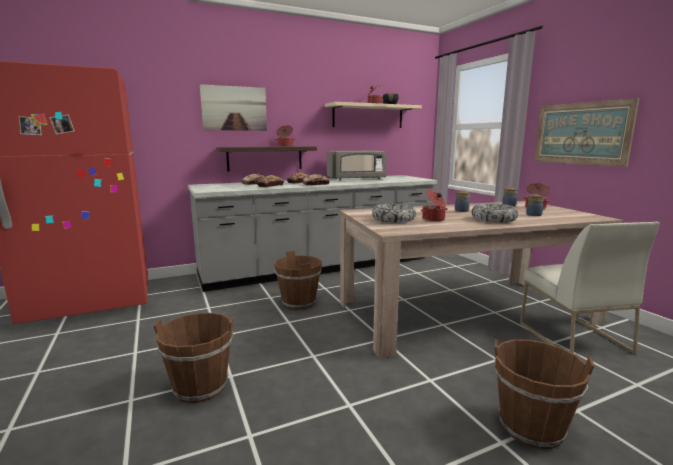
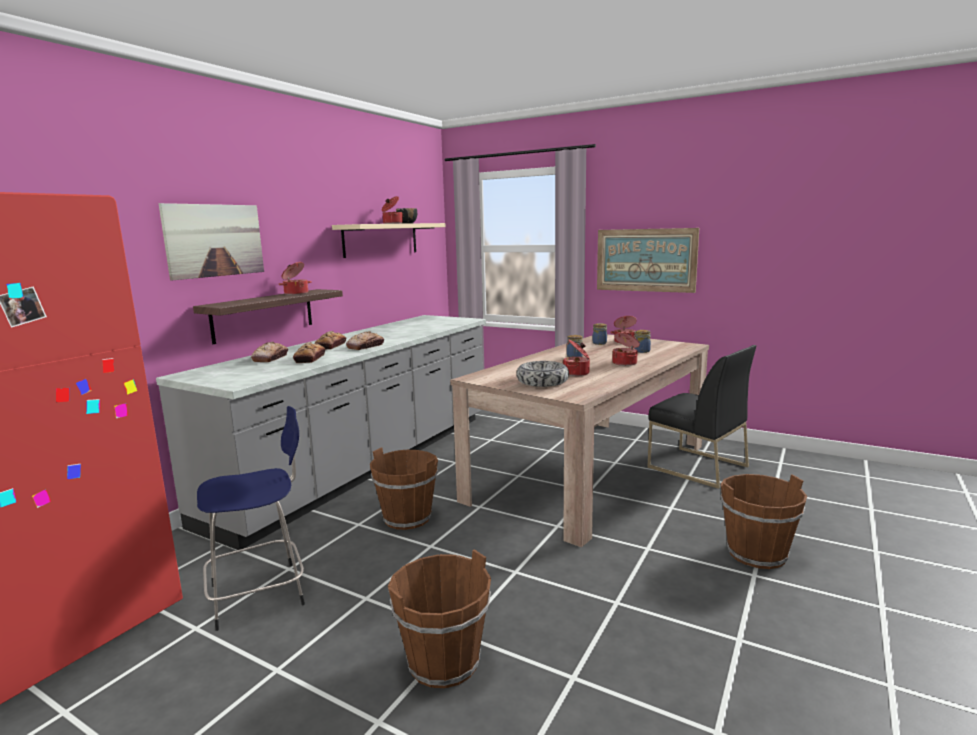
camera: 35 degrees left, 0 degrees up
(181, 315) = (261, 593): none -> blue stool
(356, 179) = (389, 329): grey microwave -> none
(493, 219) = (625, 363): bowl -> cooking pot
(572, 337) = (696, 467): white chair -> black chair

